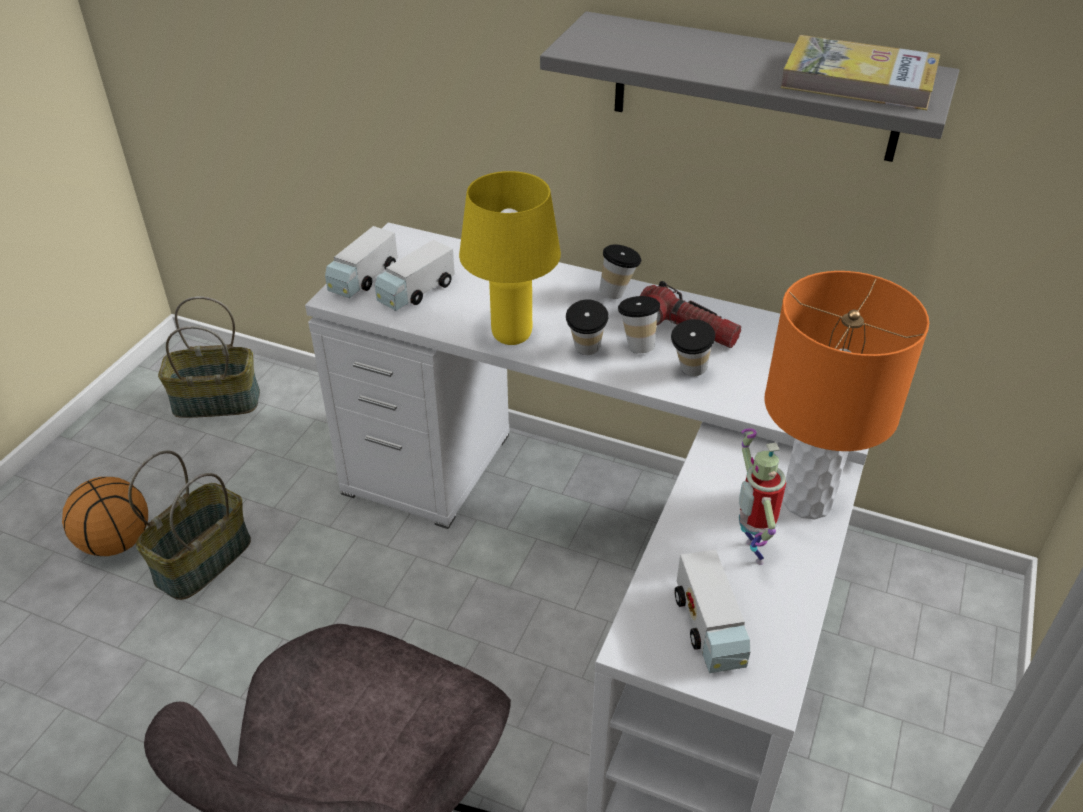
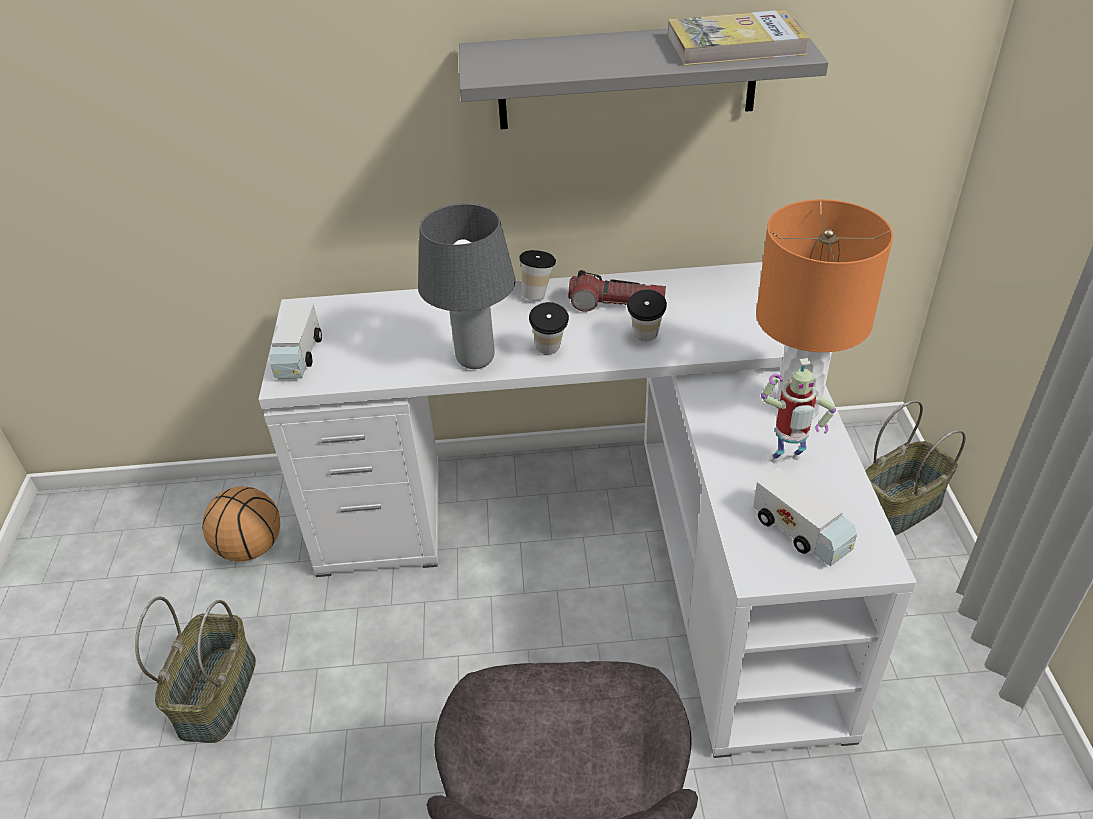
camera: 25 degrees left, 0 degrees up
(117, 541) = (111, 717): basketball -> basketball (250, 547)
(215, 403) = (129, 543): basket -> basket (899, 509)
(416, 292) = (359, 352): toy truck -> none
(510, 335) = (474, 360): yellow table lamp -> grey table lamp
(636, 344) = (586, 331): cup -> none
(749, 552) = (786, 462): toy robot -> toy robot turned 60 degrees counterclockwise

